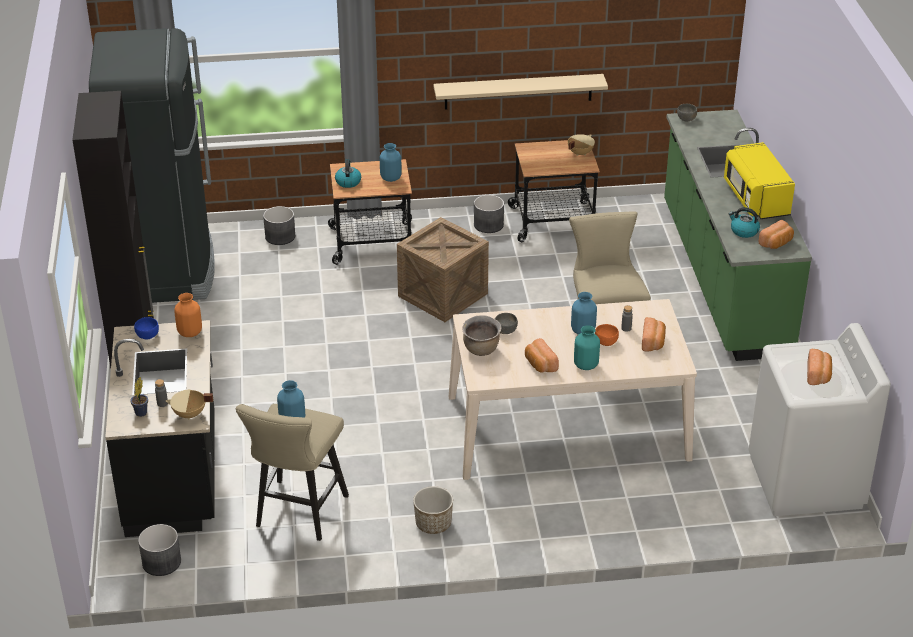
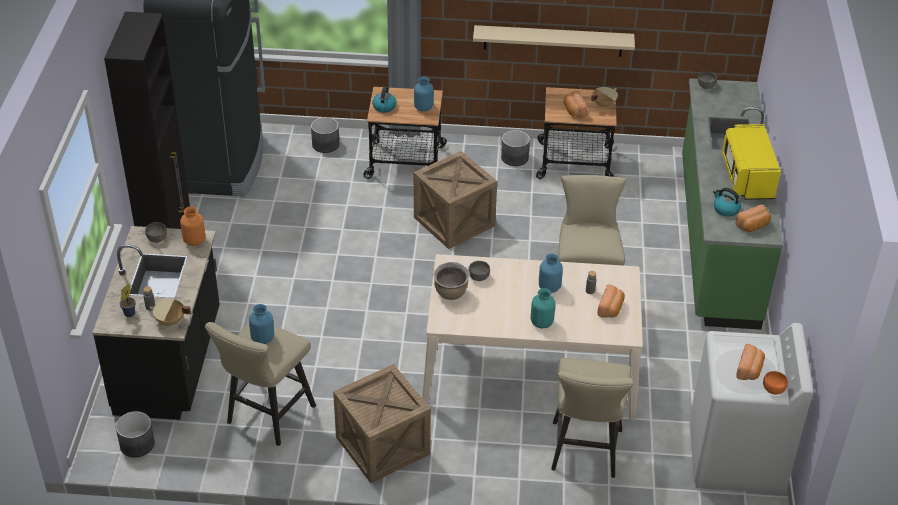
camera: 10 degrees right, 5 degrees up
(148, 335) = (157, 238): blue bowl -> grey bowl
(433, 524) = (382, 445): planter -> crate
(539, 364) = (499, 316): bread -> bread (573, 111)
(605, 341) = (567, 301): orange bowl -> orange bowl (773, 389)
(649, 501) = (584, 454): none -> beige stool

